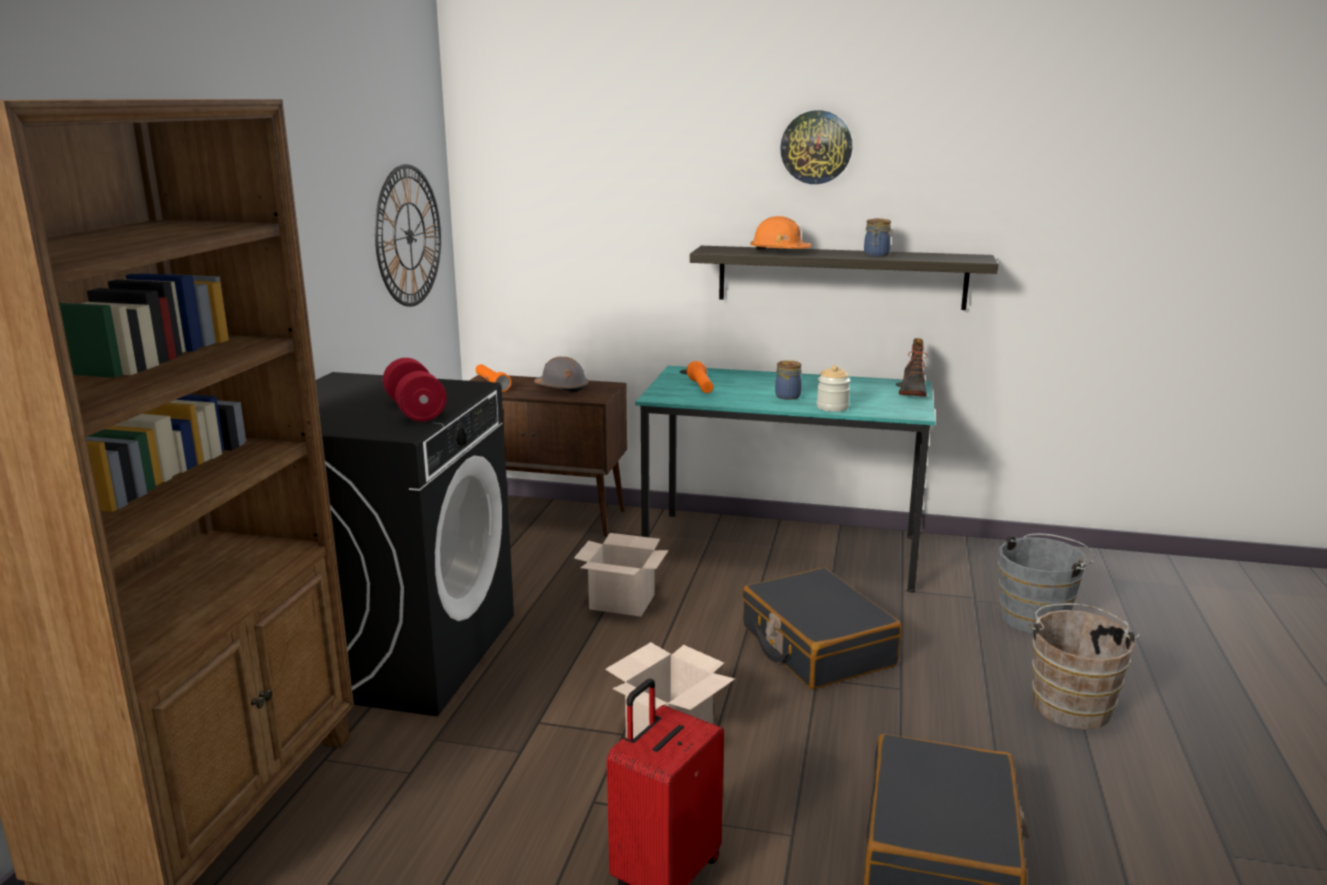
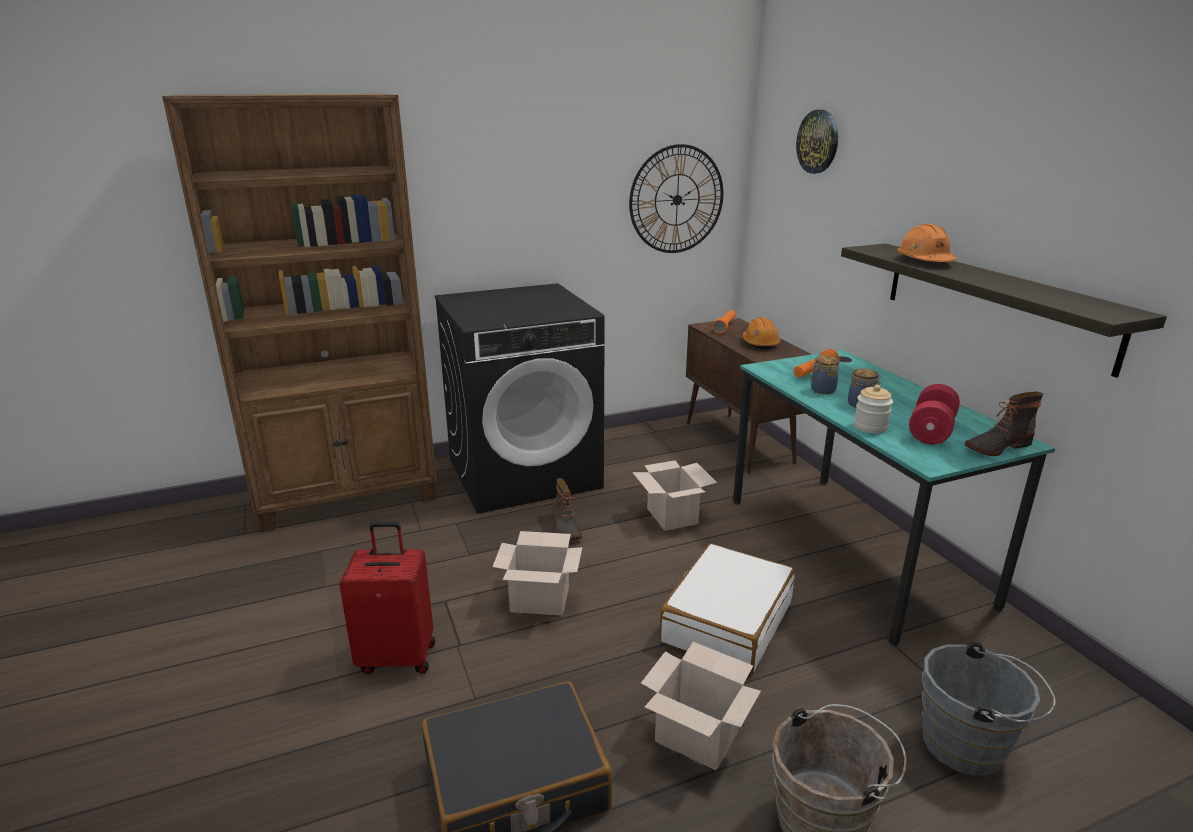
camera: 55 degrees right, 5 degrees up
(415, 410) = (518, 315): red dumbbell -> red dumbbell (931, 431)
(557, 669) = (565, 528): none -> boot
(562, 388) = (760, 343): grey hard hat -> orange hard hat
(816, 147) = (996, 153): wall clock -> wall clock (818, 142)
(816, 646) = (726, 622): black suitcase -> white suitcase
(876, 255) = (1005, 284): jar -> jar (822, 390)
(948, 722) = (699, 736): none -> cardboard box

